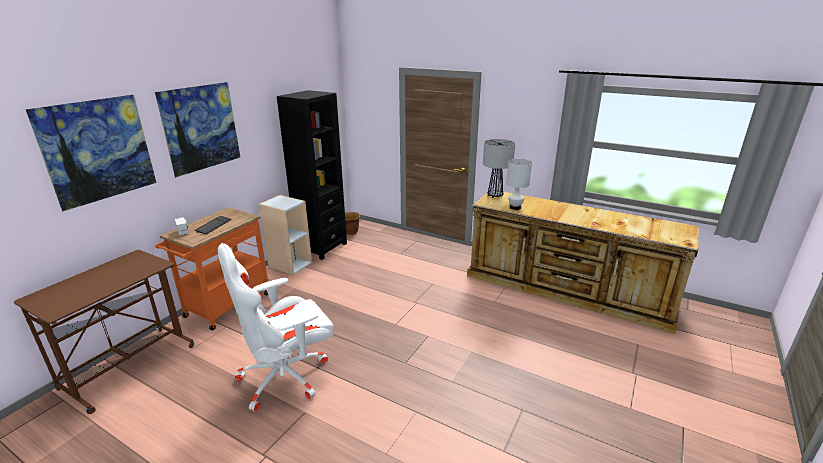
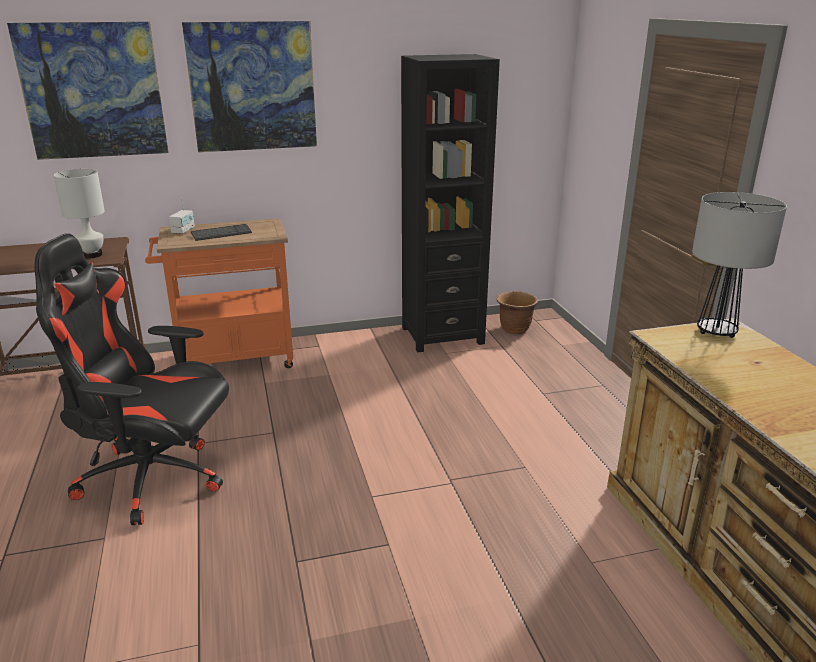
camera: 45 degrees right, 0 degrees up
(290, 264) = (370, 341): bookcase -> none
(290, 375) = (160, 482): white office chair -> black office chair
(515, 207) = (717, 369): white table lamp -> white table lamp (92, 255)

